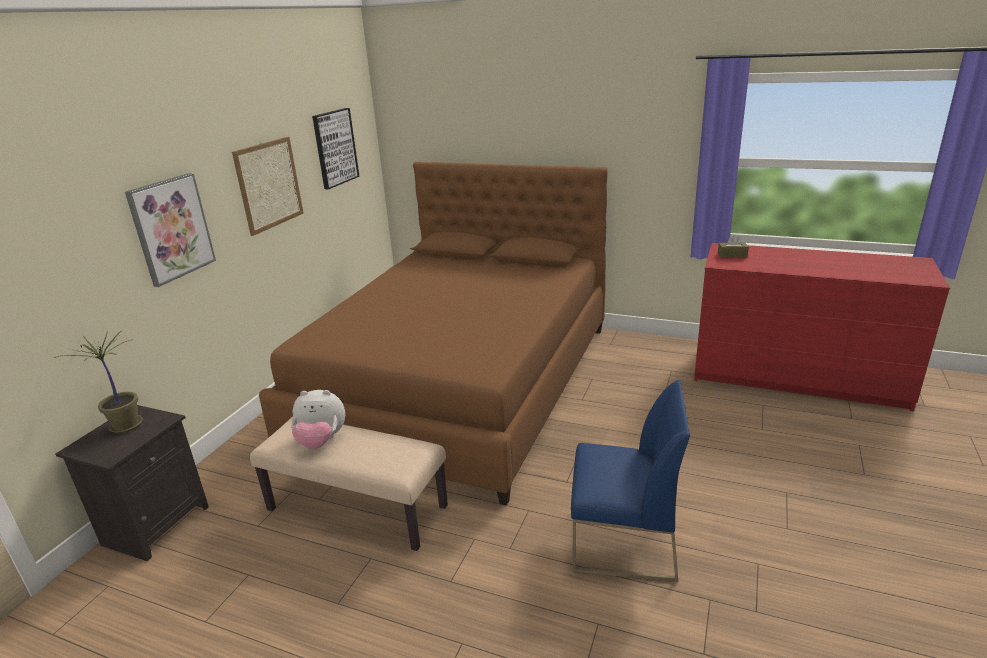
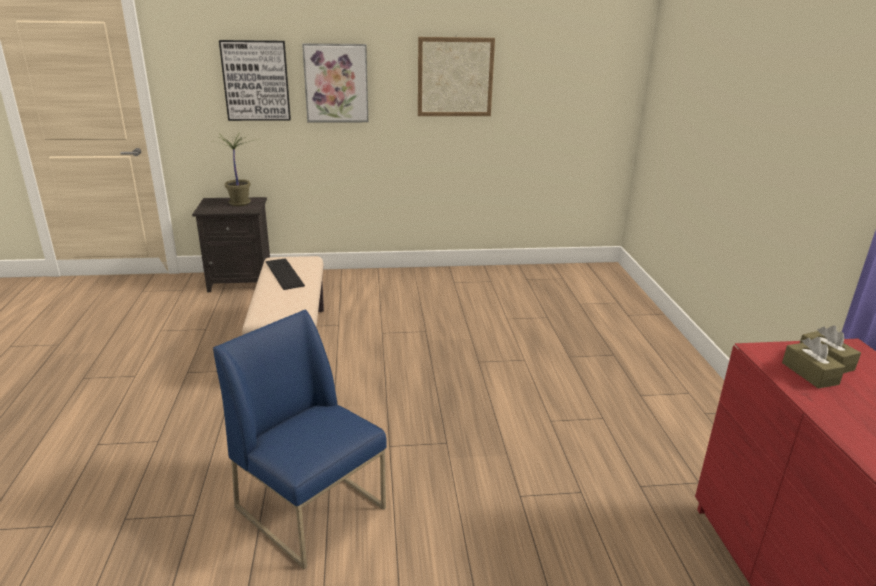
camera: 60 degrees right, 0 degrees up
(321, 441) = (284, 273): plush toy -> keyboard
(335, 148) = (564, 64): picture -> picture (256, 80)
(462, 382) = (509, 337): brown bed -> none
(622, 542) = (312, 508): blue chair -> blue chair turned 150 degrees clockwise
(743, 262) = (809, 373): none -> brown tissue box

